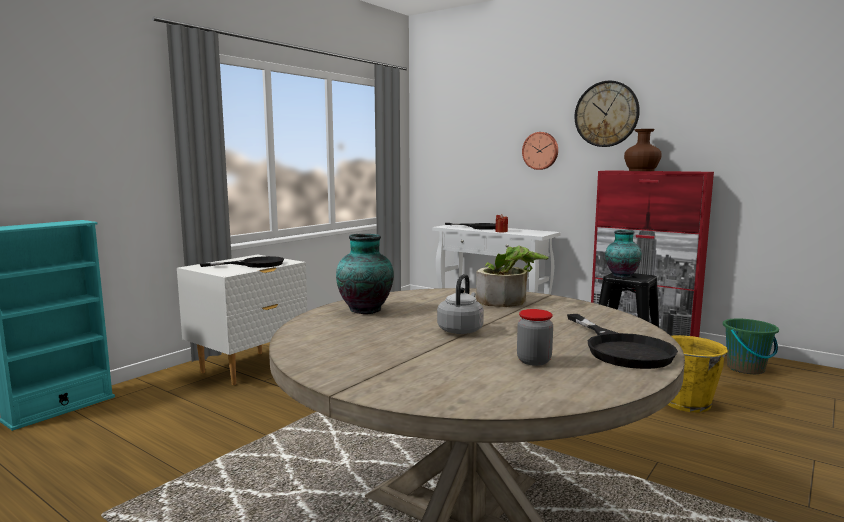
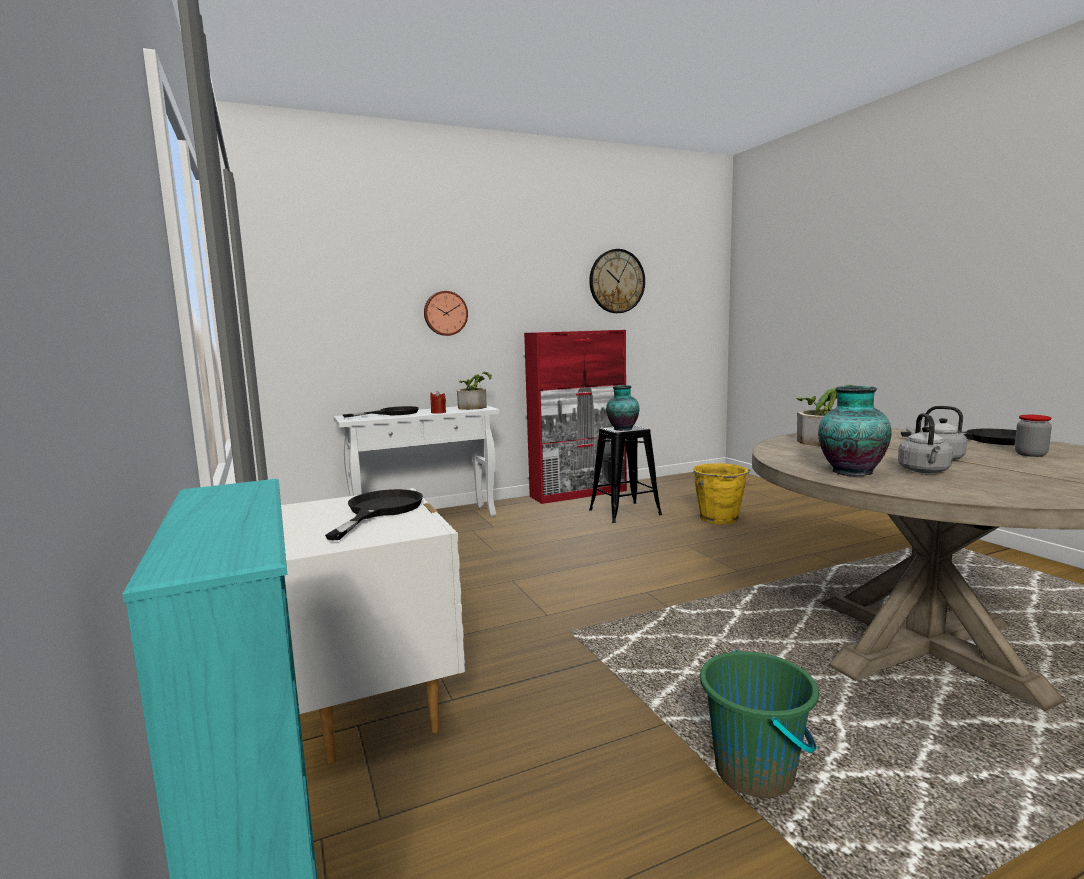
camera: 60 degrees left, 0 degrees up
(390, 326) = (924, 471): none -> grey kettle
(540, 232) = (474, 407): none -> potted plant
(606, 114) = (514, 274): wall clock -> wall clock (616, 281)
(641, 170) = (565, 331): brown vase -> none
(746, 368) = (671, 488): green bucket -> green bucket (755, 772)

